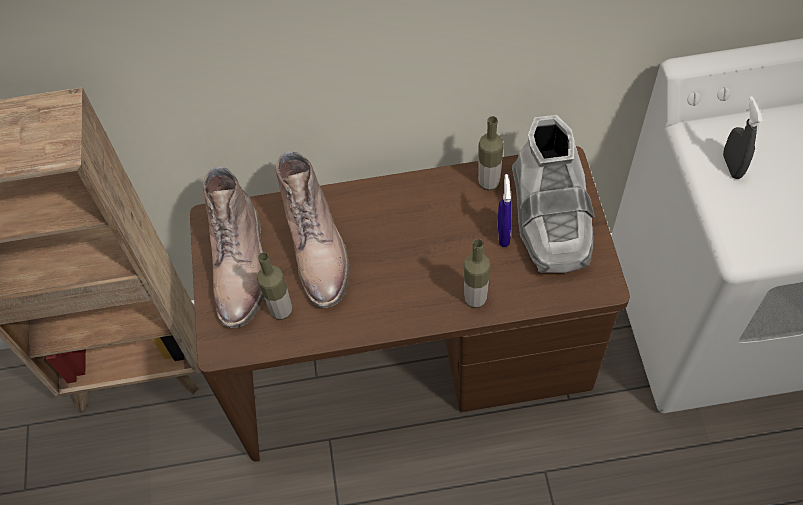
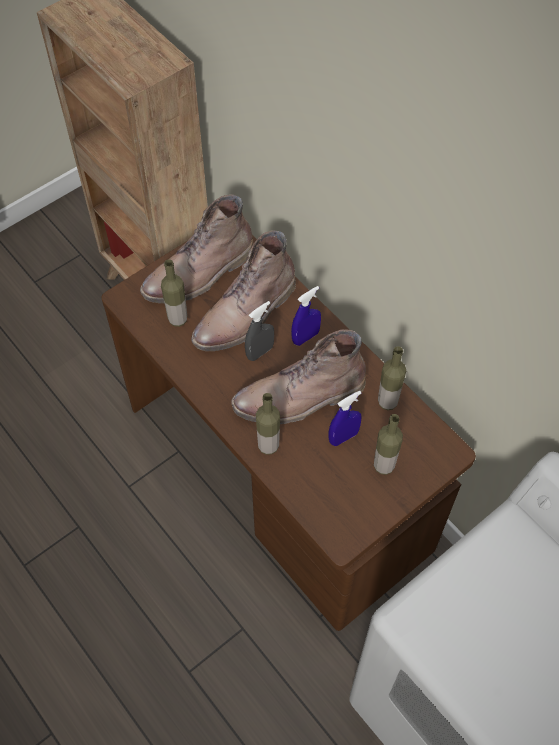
camera: 55 degrees right, 0 degrees up
(378, 212) = (305, 337): none -> blue spray bottle
(440, 249) = (299, 398): none -> brown boot
(550, 218) = (383, 466): grey boot -> bottle
(732, 166) = (498, 571): grey spray bottle -> grey spray bottle (260, 352)

